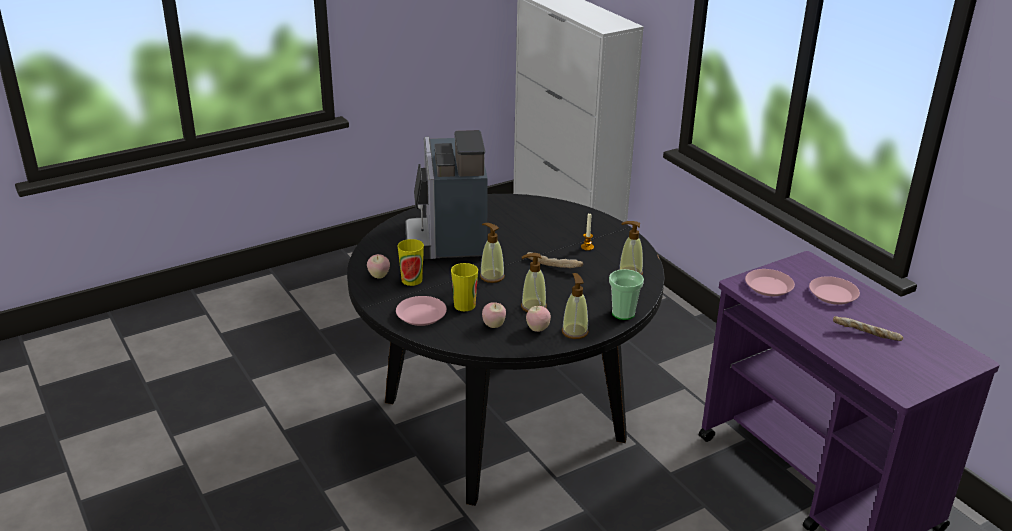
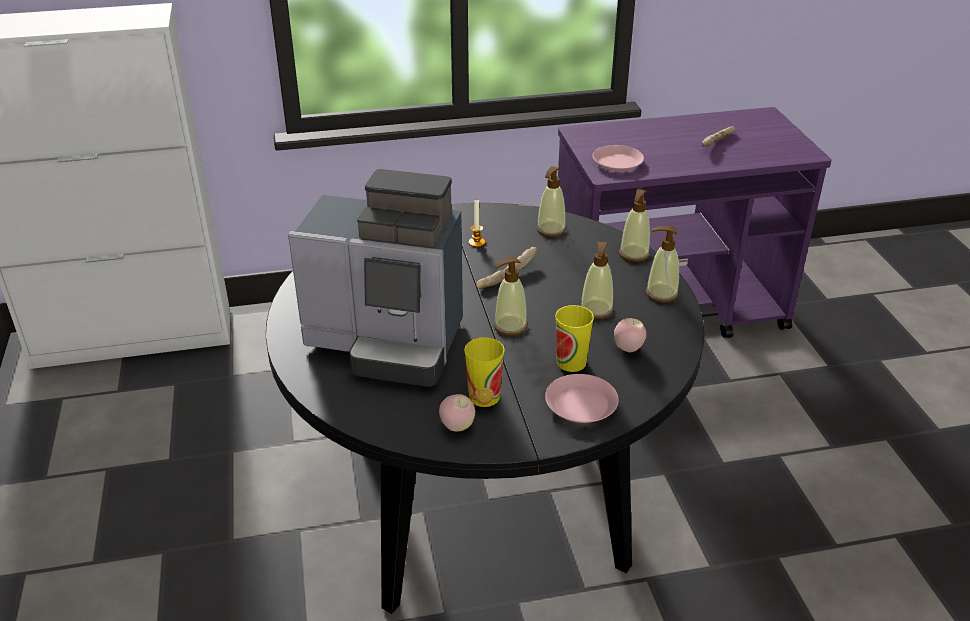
camera: 70 degrees left, 5 degrees up
(537, 329) = (647, 318): apple -> none
(623, 313) = (634, 254): cup -> soap dispenser
(833, 294) = (645, 138): pink plate -> none

